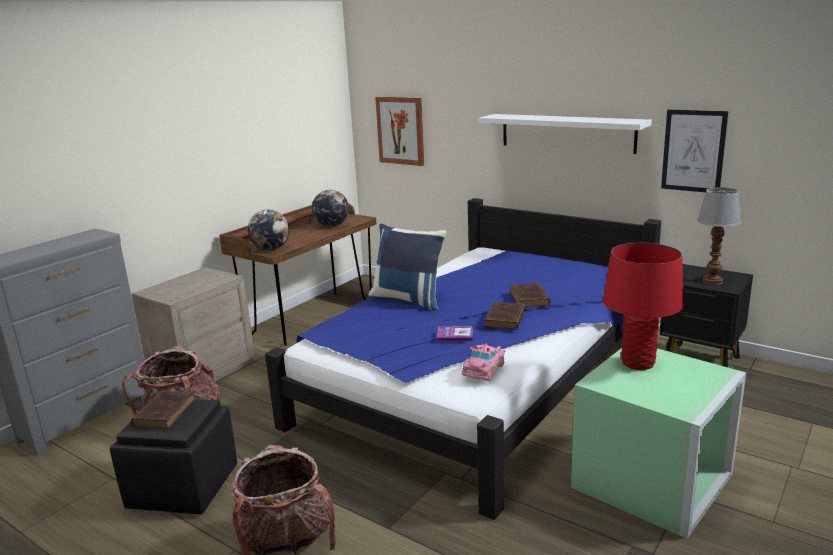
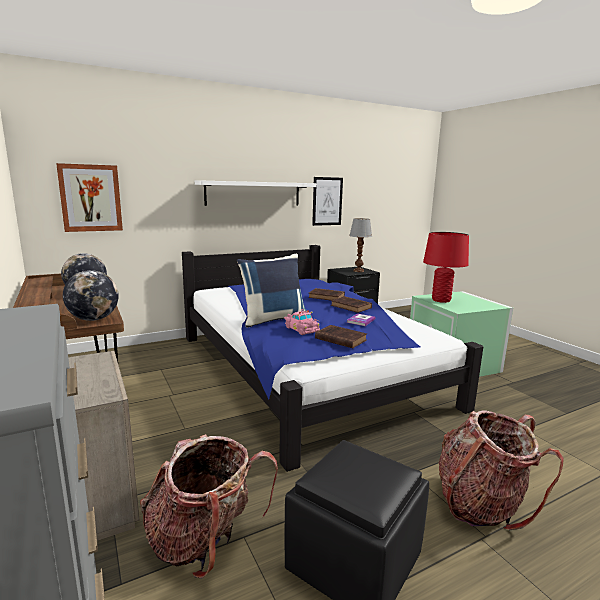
camera: 65 degrees left, 5 degrees down
(165, 412) = (356, 473): brown book -> brown book (339, 339)
(484, 369) = (417, 326): pink toy car -> pink toy car (301, 329)

